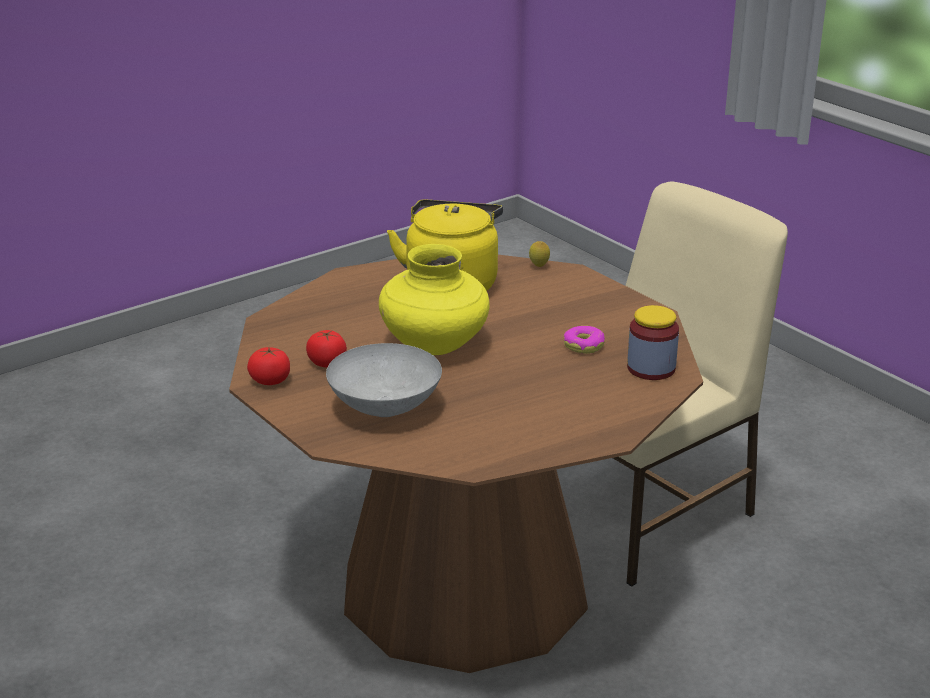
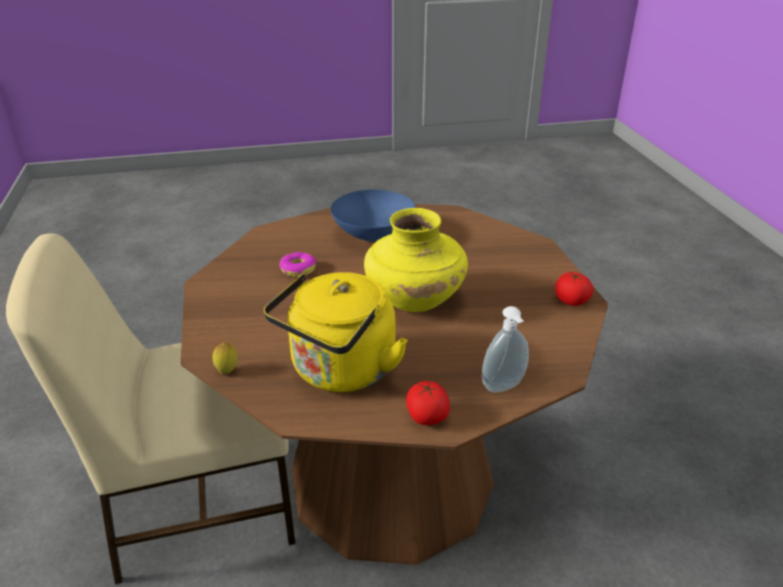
camera: 155 degrees left, 5 degrees up
(313, 302) = (504, 387): none -> soap dispenser
(327, 363) = (516, 306): tomato -> tomato (426, 417)
(383, 409) = (489, 257): grey bowl -> none
(547, 402) = (372, 236): none -> blue bowl
(651, 368) = (275, 241): jar -> none

